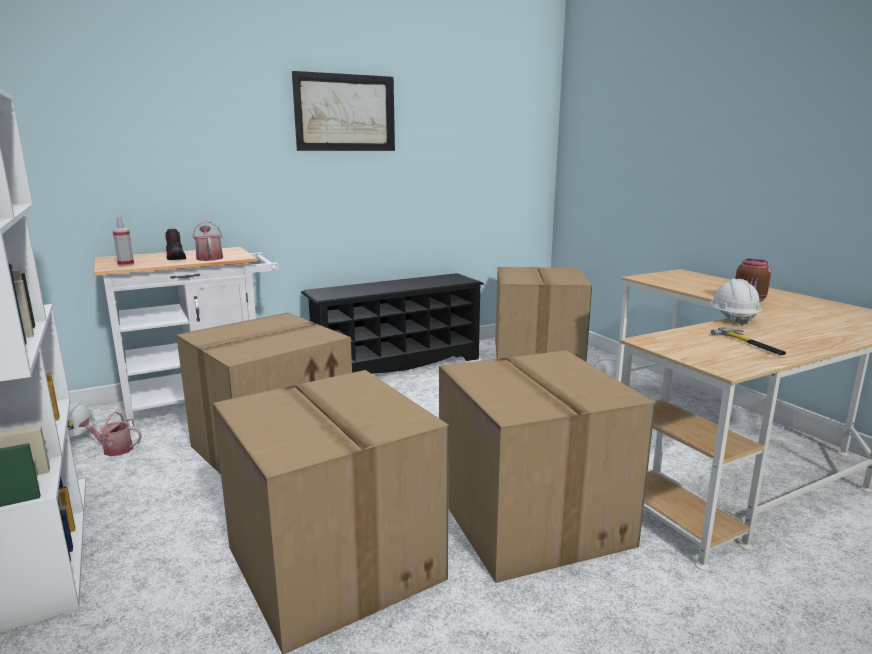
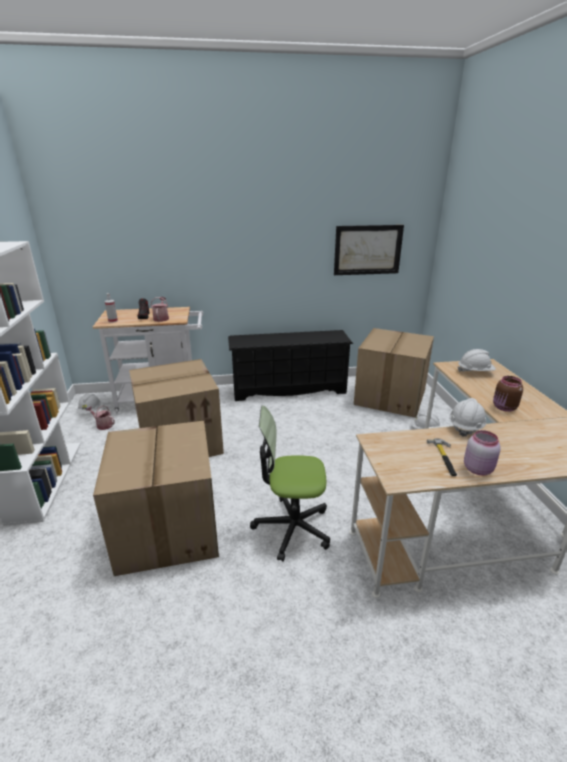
camera: 20 degrees right, 10 degrees up
(345, 113) = (262, 218): picture -> picture (367, 250)
(528, 517) = (292, 528): cardboard box -> office chair
(677, 279) = (475, 372): none -> white hard hat
(797, 347) = (478, 469): none -> pink jar

